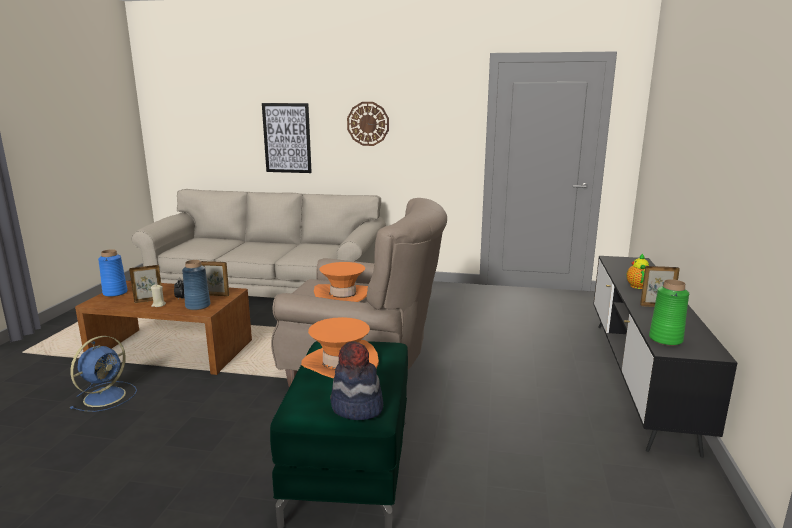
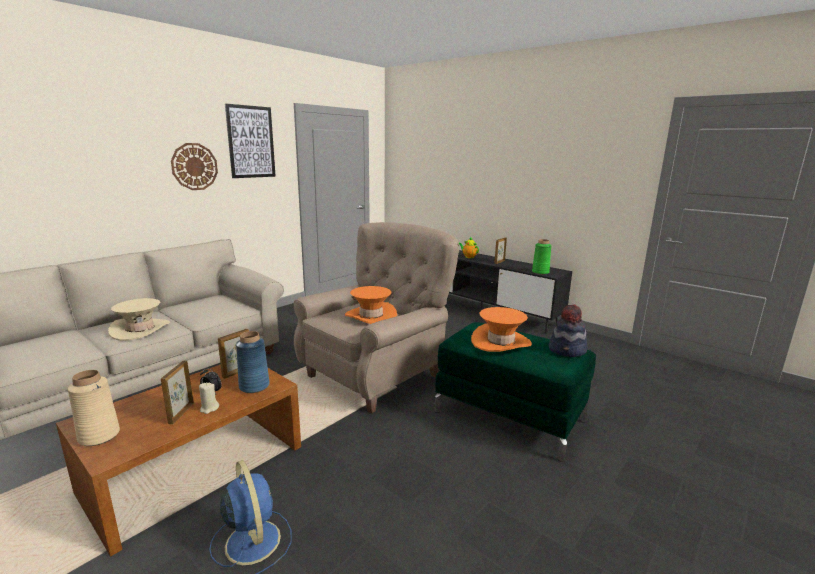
camera: 60 degrees left, 0 degrees up
(115, 293) = (99, 436): blue vase -> beige vase
(255, 251) = (140, 330): none -> beige hat
(287, 138) = (91, 188): picture -> picture (251, 142)

